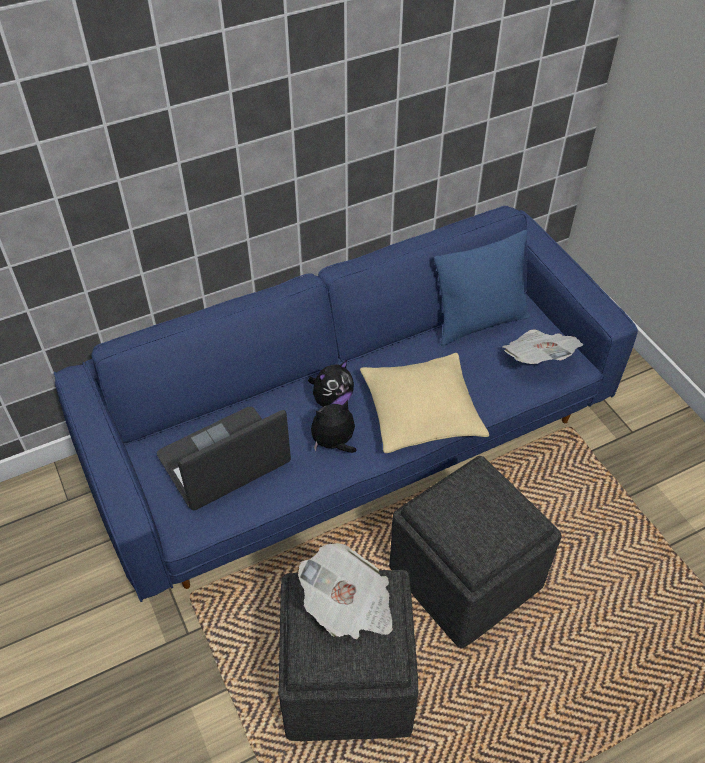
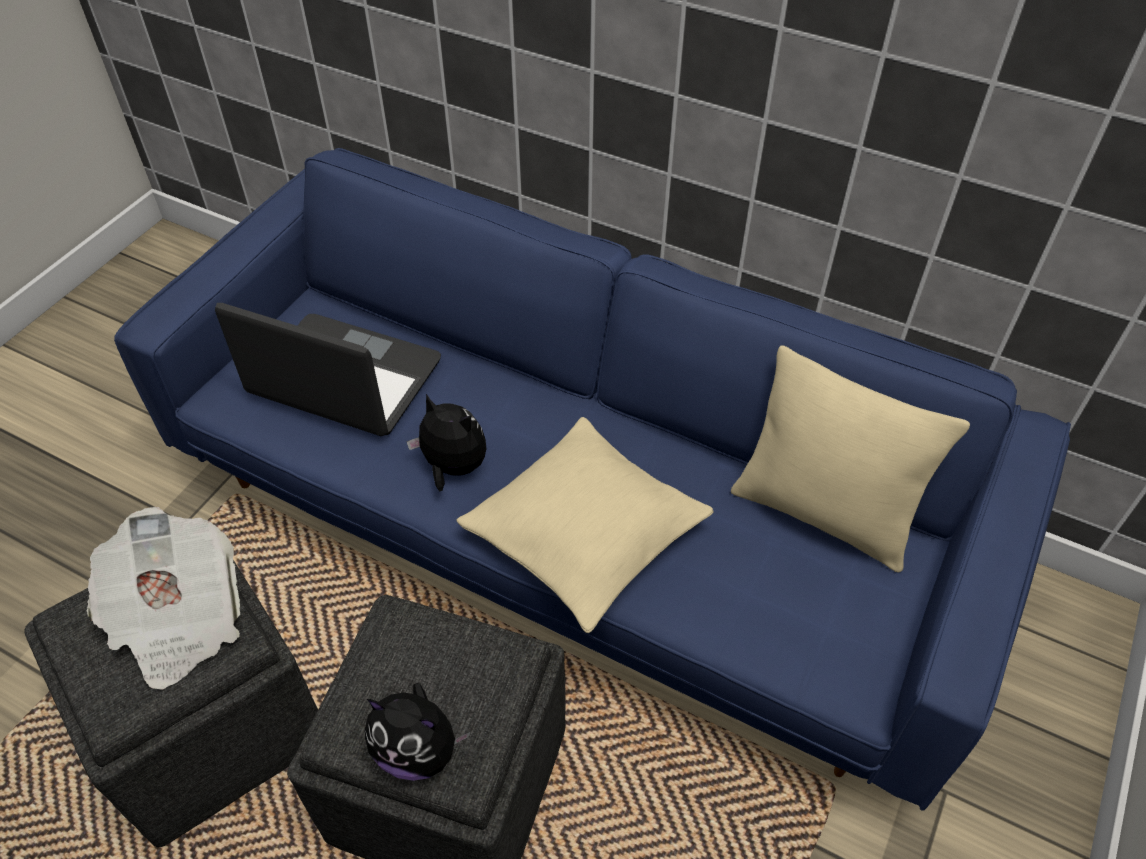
camera: 55 degrees right, 0 degrees up
(332, 400) = (524, 426): plush toy -> plush toy (418, 750)
(479, 322) = (822, 514): blue pillow -> beige pillow
(538, 359) = (823, 629): newspaper -> none

